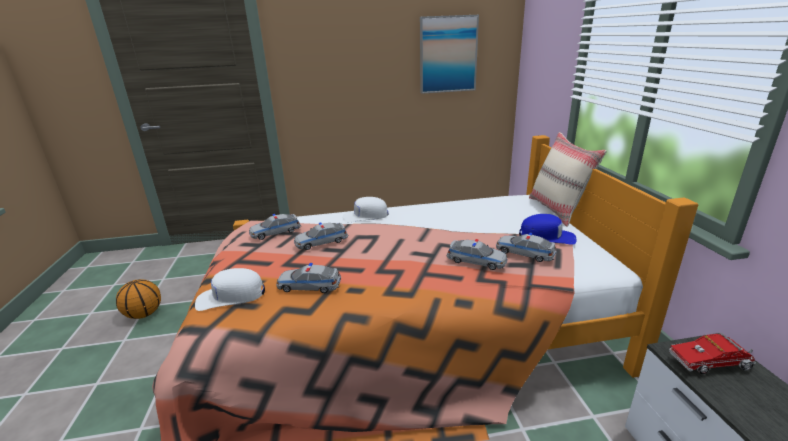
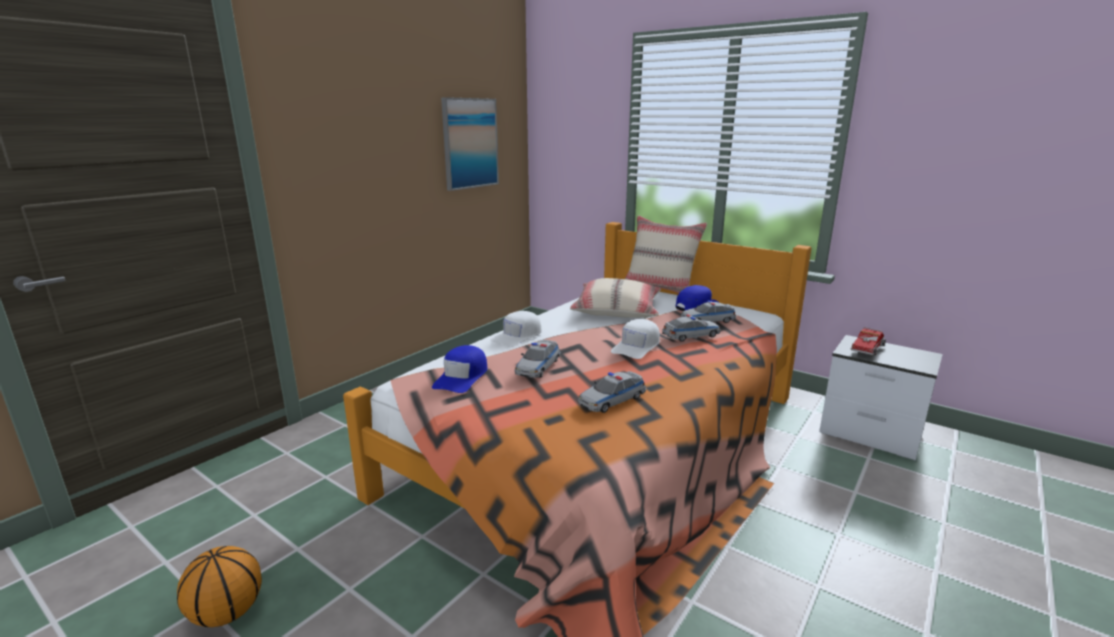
camera: 45 degrees left, 5 degrees down
(231, 296) = (561, 439): white cap -> white cap (636, 346)
(275, 232) = (462, 377): toy car -> blue cap
(473, 218) = (617, 311): none -> beige pillow

